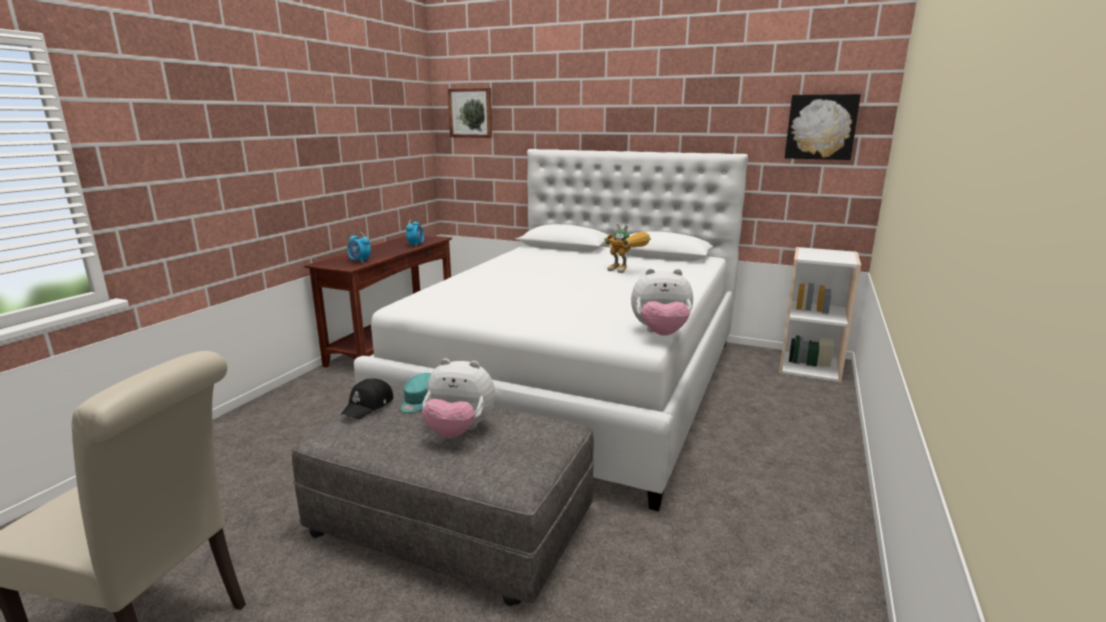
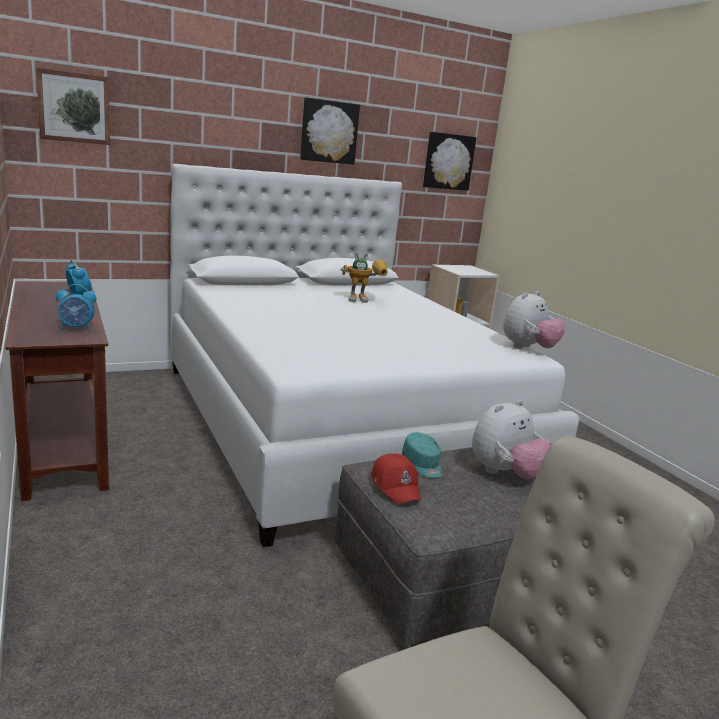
camera: 50 degrees left, 0 degrees up
(368, 406) = (396, 486): black cap -> red cap
(669, 108) = (328, 131): none -> picture

